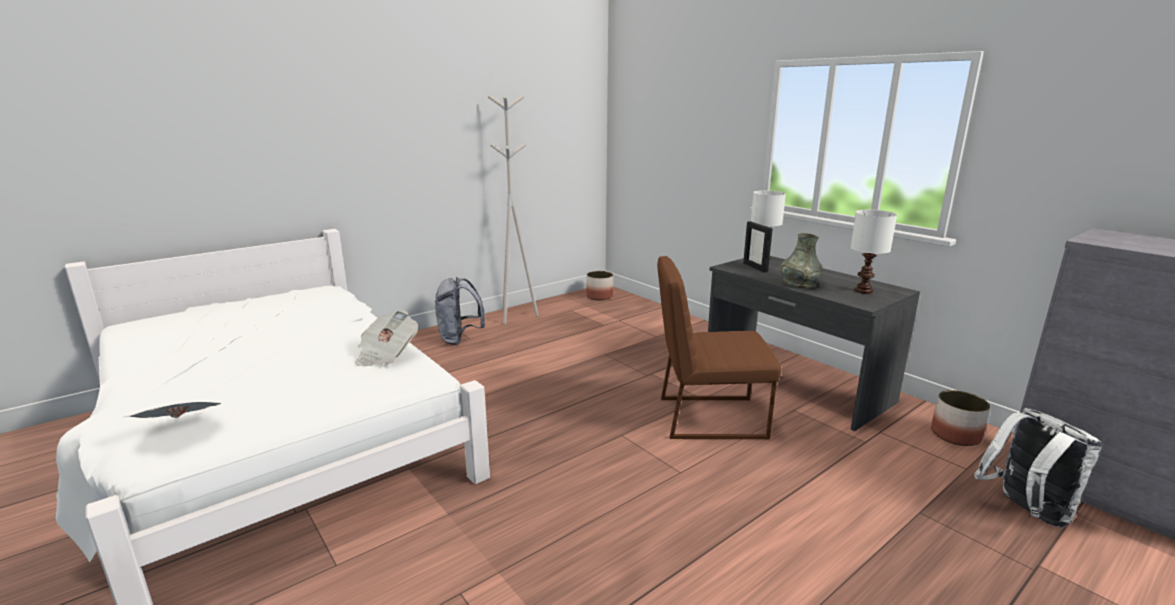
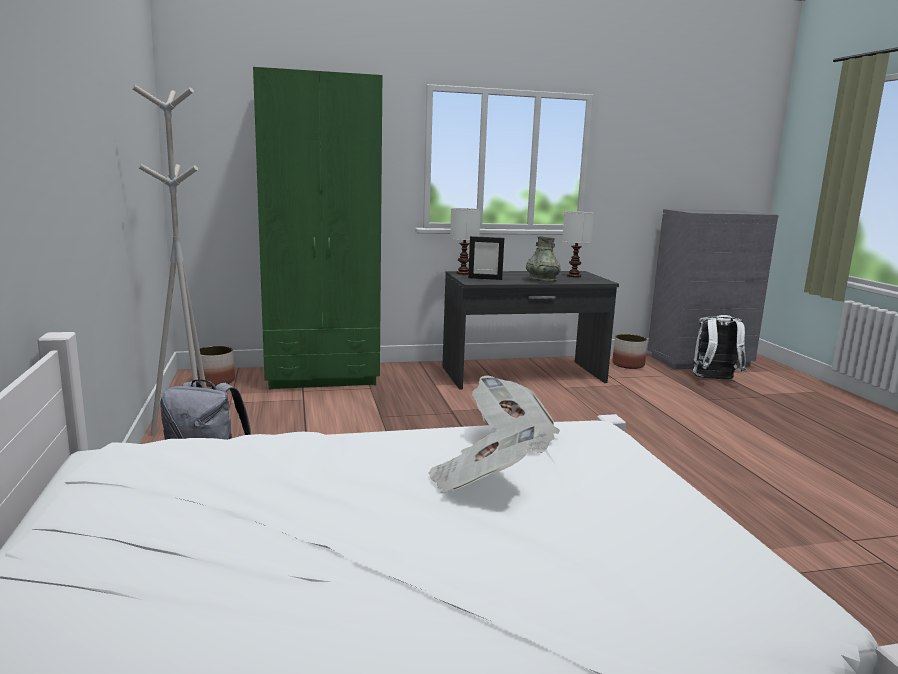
camera: 65 degrees left, 5 degrees down
(182, 428) = (711, 578): newspaper -> newspaper (479, 483)
(654, 318) = (323, 377): none -> green wardrobe
(707, 417) = (553, 414): brown chair -> none

